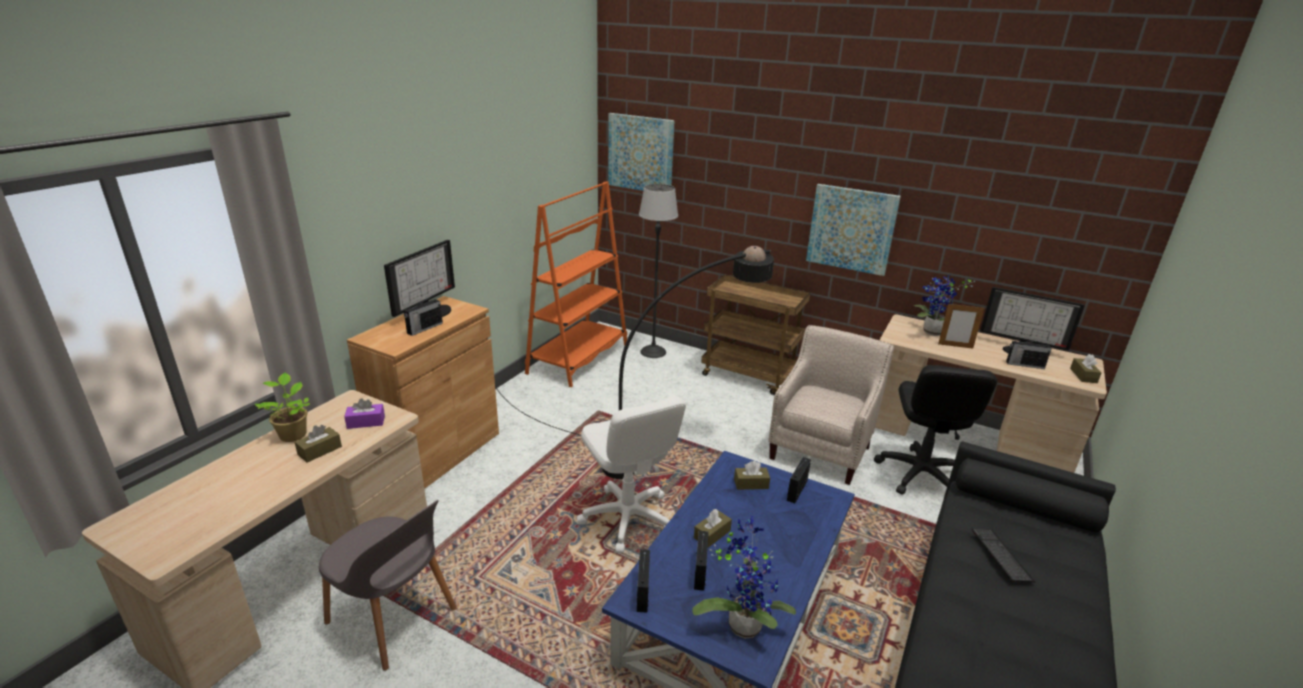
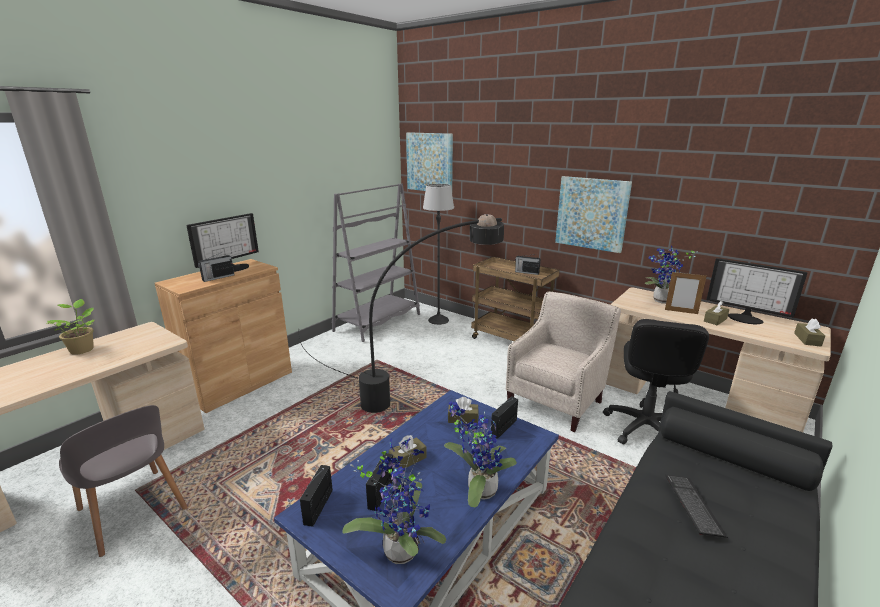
camera: 10 degrees right, 5 degrees down
(320, 450) = (92, 362): brown tissue box -> brown tissue box (715, 320)
(366, 422) = (143, 344): purple tissue box -> none
(578, 359) = (378, 322): orange bookcase -> grey bookcase
(627, 518) = (365, 445): white office chair -> none
(795, 559) = (478, 489): none -> potted plant
(1024, 365) = (746, 328): radio -> radio (526, 272)

